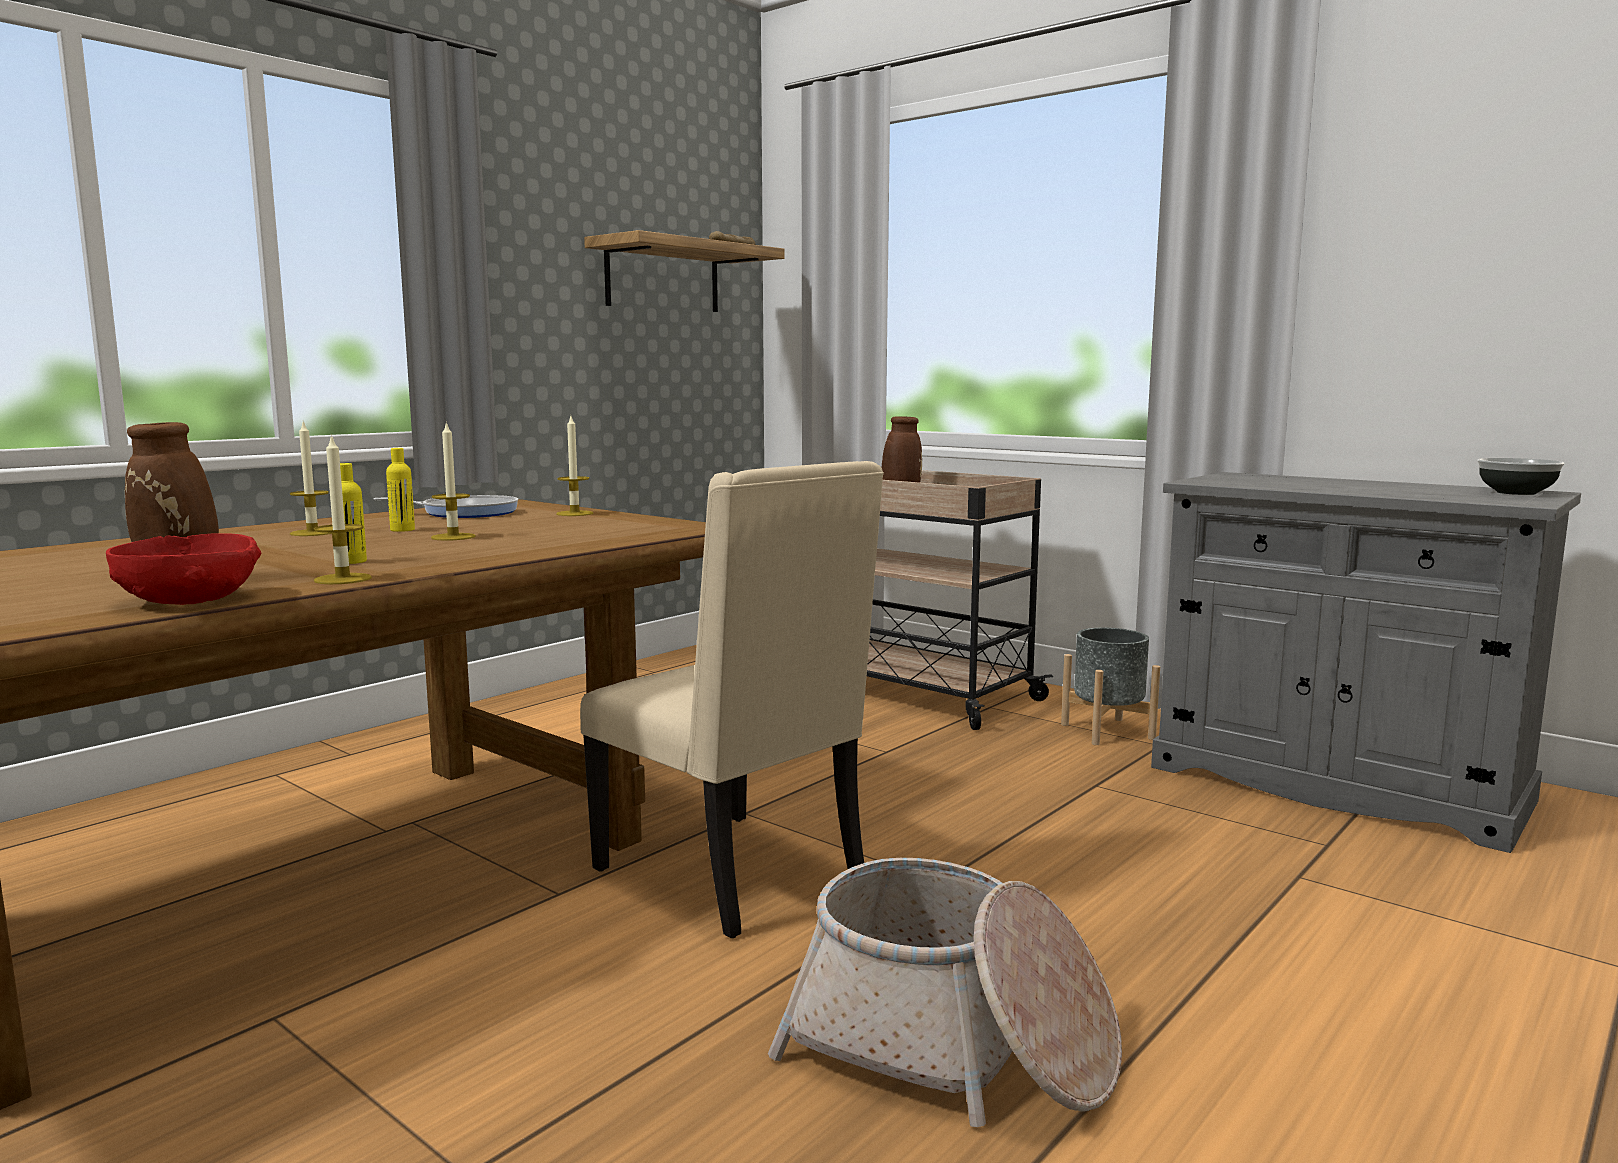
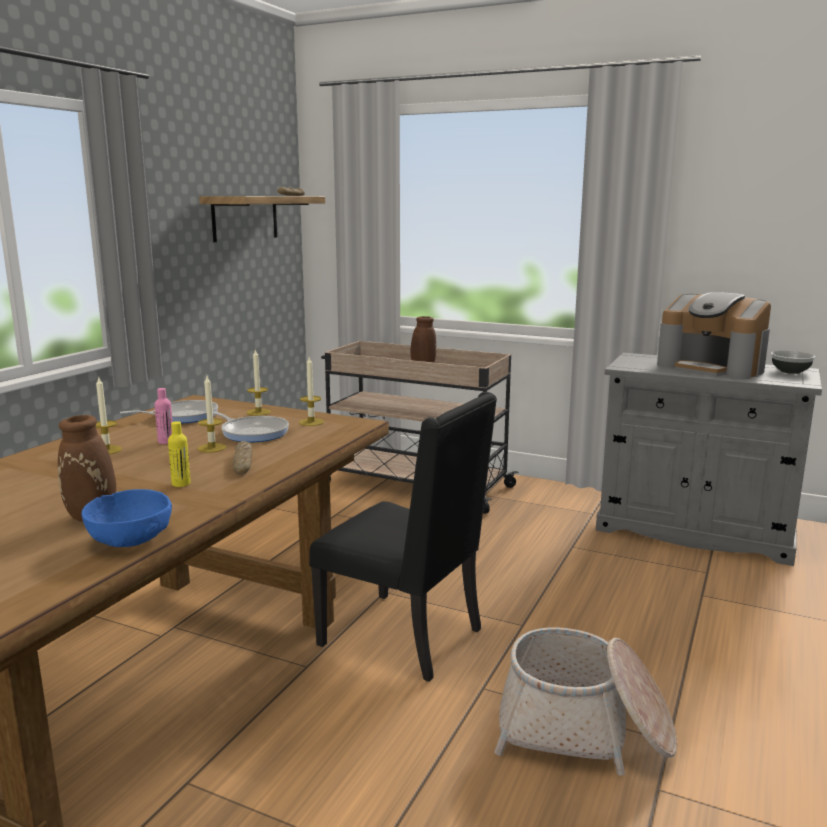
camera: 15 degrees left, 5 degrees up
(188, 600) = (130, 539): red bowl -> blue bowl
(343, 579) = (201, 505): candle -> candle (311, 422)
(402, 530) = (166, 441): yellow bottle -> pink bottle
(469, 550) = (243, 463): none -> bread
(534, 528) = (253, 432): none -> frying pan
(736, 875) = (405, 637): beige chair -> black chair
(1107, 731) = (560, 506): grey planter -> none
(1364, 486) = (712, 367): none -> coffee machine

